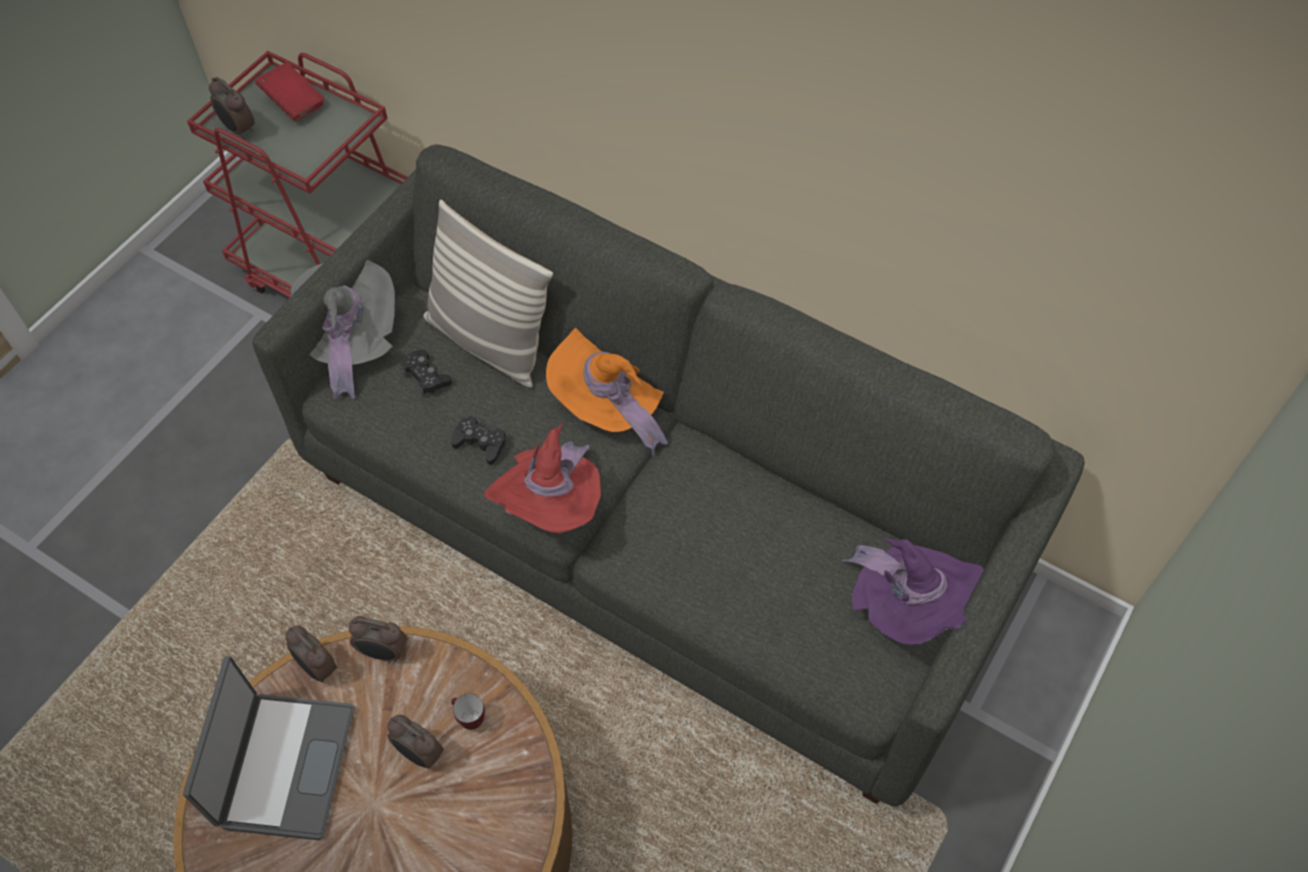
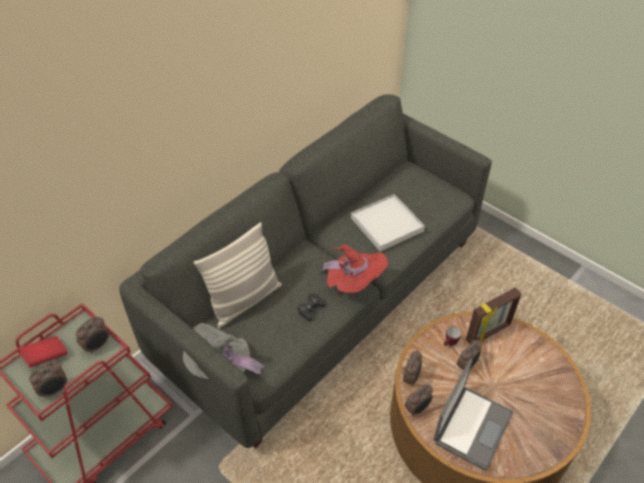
camera: 80 degrees left, 10 degrees down
(284, 765) = (471, 426): laptop -> laptop turned 105 degrees clockwise
(316, 152) = (97, 346): none -> alarm clock
(426, 377) = (261, 329): black game controller -> none
(505, 796) = (488, 333): none -> picture frame
(609, 405) = (297, 258): orange hat -> none
(727, 548) = (387, 224): none -> white tray
(907, 608) = (422, 176): purple hat -> none

